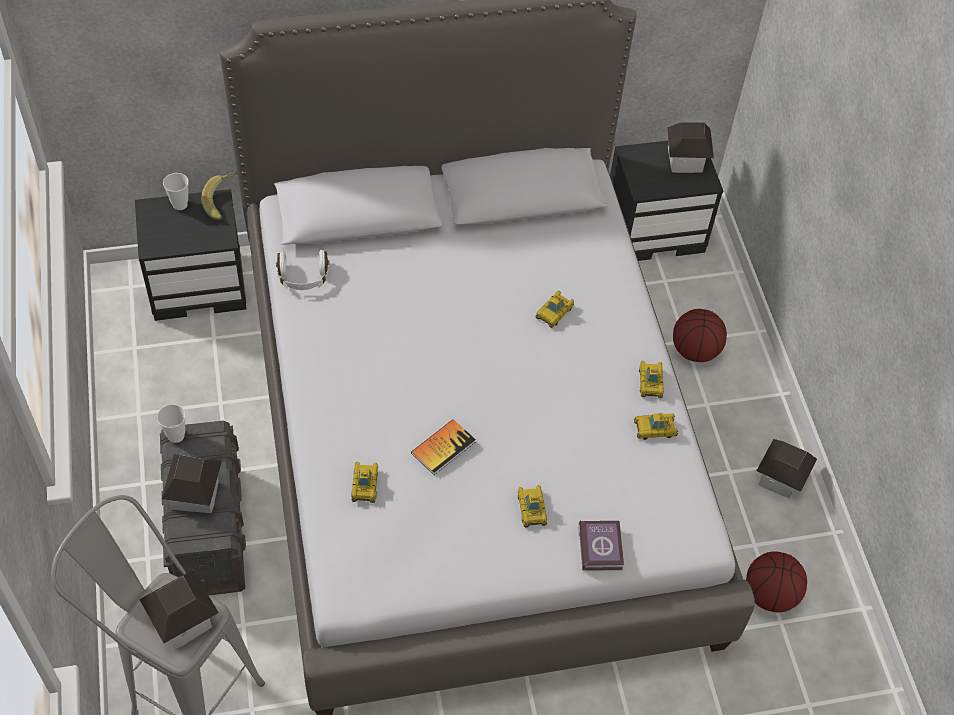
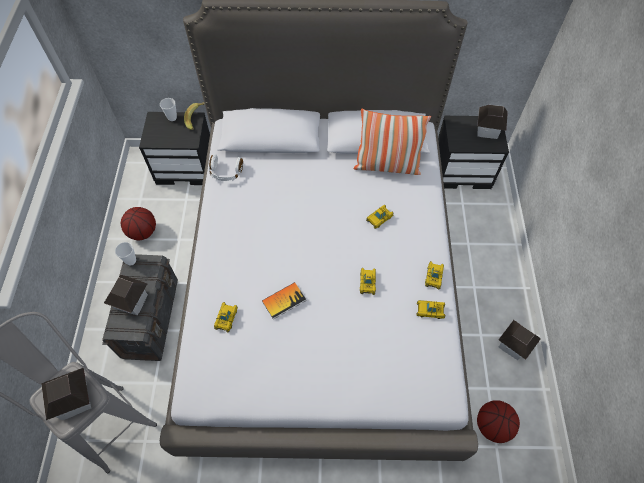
camera: 15 degrees right, 5 degrees up
(531, 508) = (333, 354): toy car -> toy car (367, 282)
(548, 234) = (387, 165): none -> pillow
(601, 546) = (374, 391): book -> none
(695, 350) = (473, 250): basketball -> basketball (143, 232)

